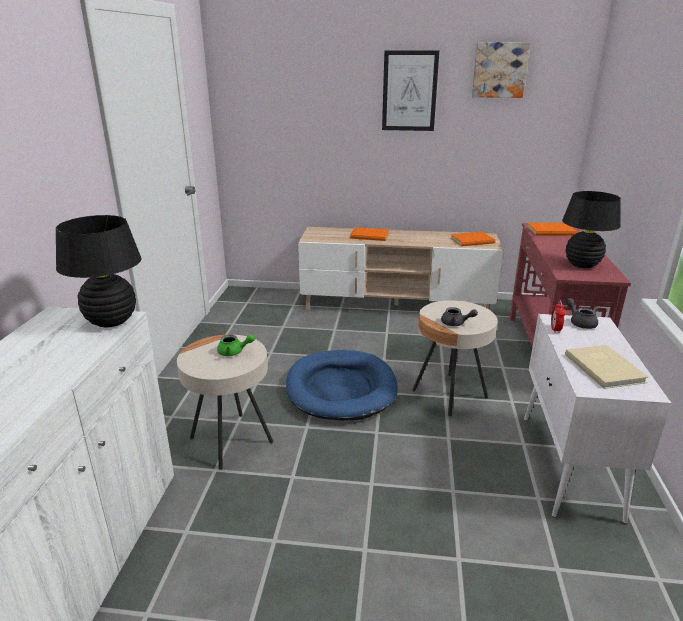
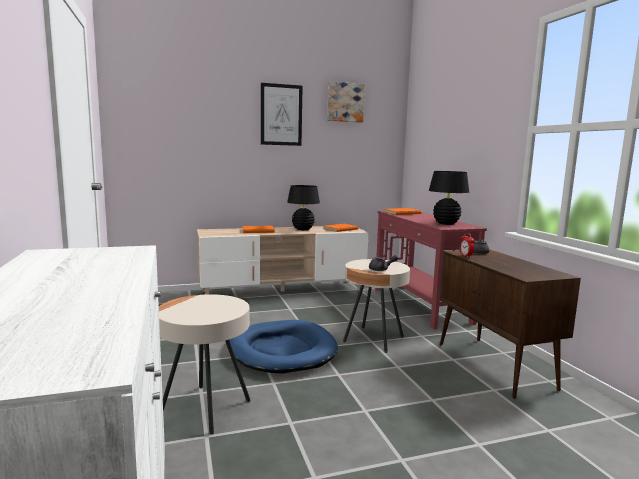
camera: 25 degrees left, 15 degrees down
(112, 321) = (126, 251): black table lamp -> black table lamp (303, 229)
(234, 352) = (214, 305): green teapot -> none
(569, 466) = (494, 366): white cabinet -> brown cabinet
(605, 367) = (521, 268): beige book -> none

